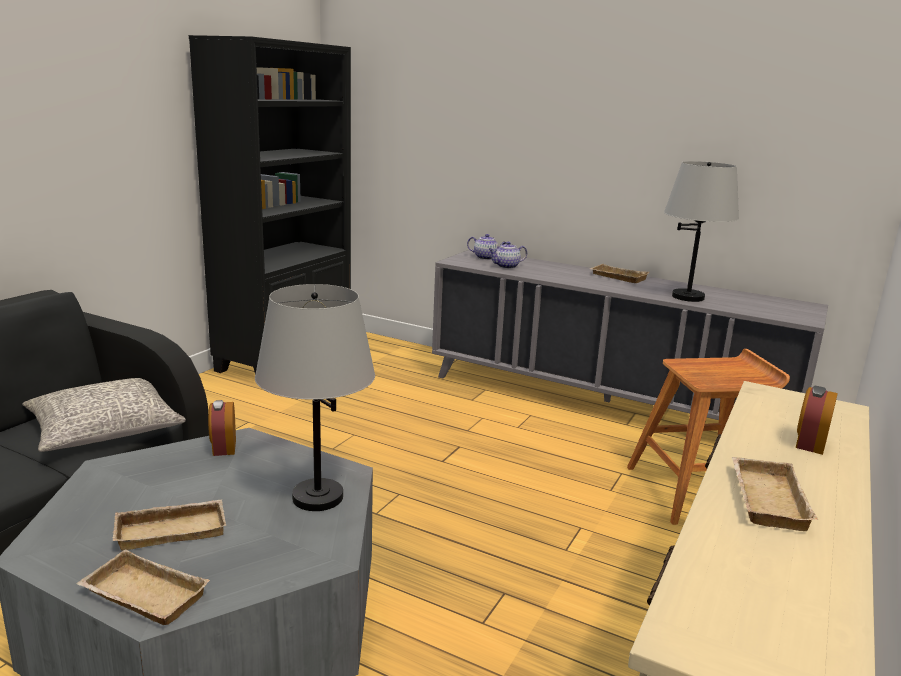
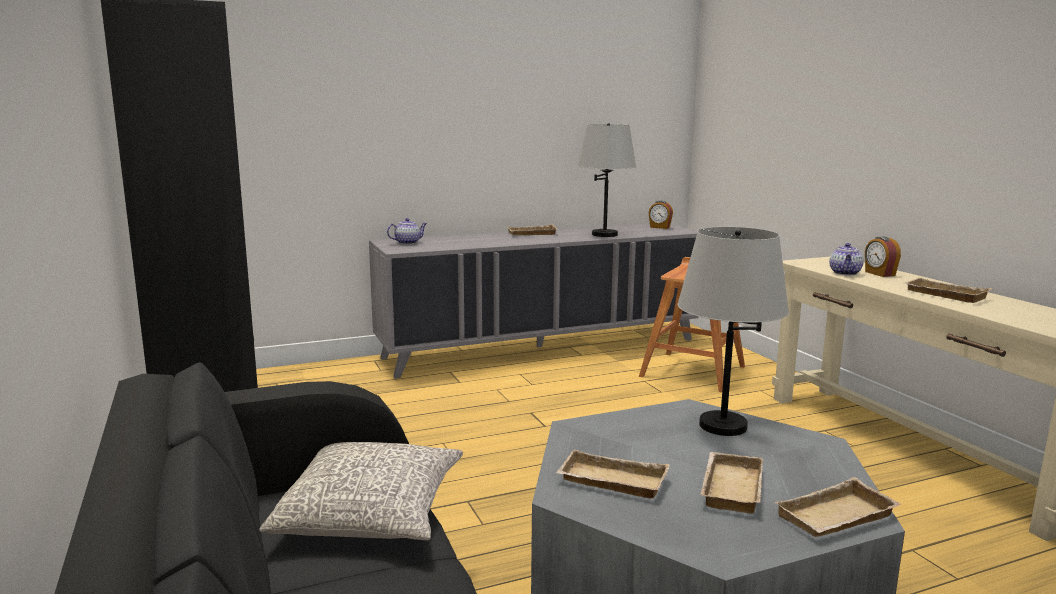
camera: 50 degrees left, 5 degrees down
(143, 478) = (610, 482): none -> beige tray
(223, 447) = (585, 438): alarm clock -> alarm clock (659, 227)
(506, 266) = (446, 244): teapot -> teapot (845, 273)

